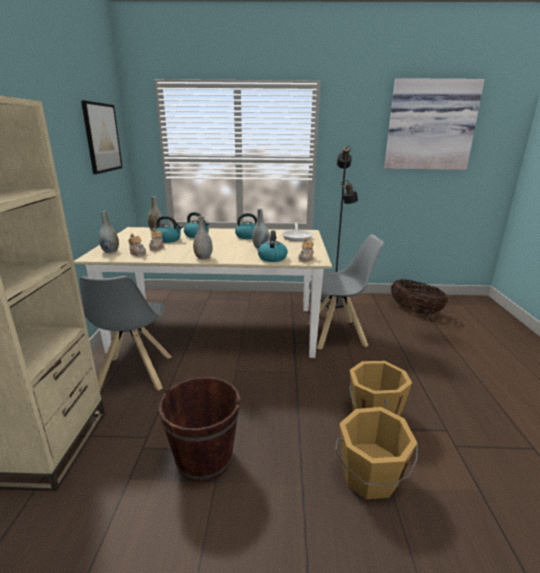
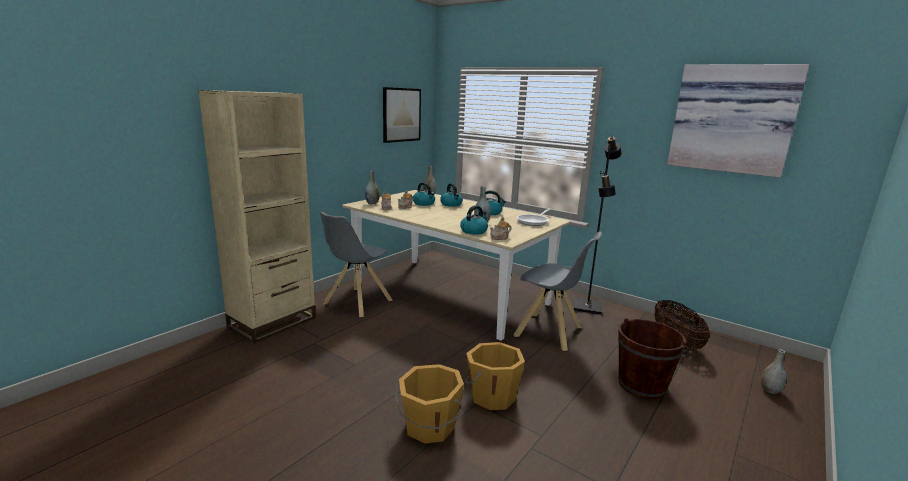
camera: 35 degrees right, 5 degrees down
(203, 258) = (423, 220): grey vase -> grey vase (770, 390)
(204, 458) = (339, 364): brown bucket -> brown bucket (641, 385)

